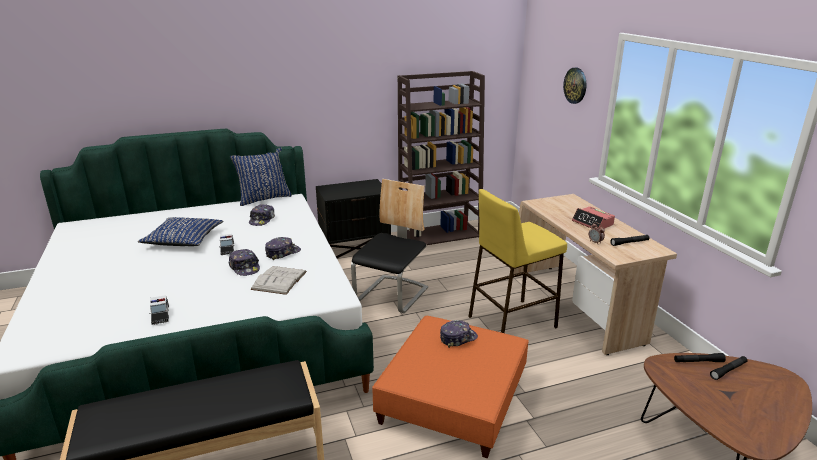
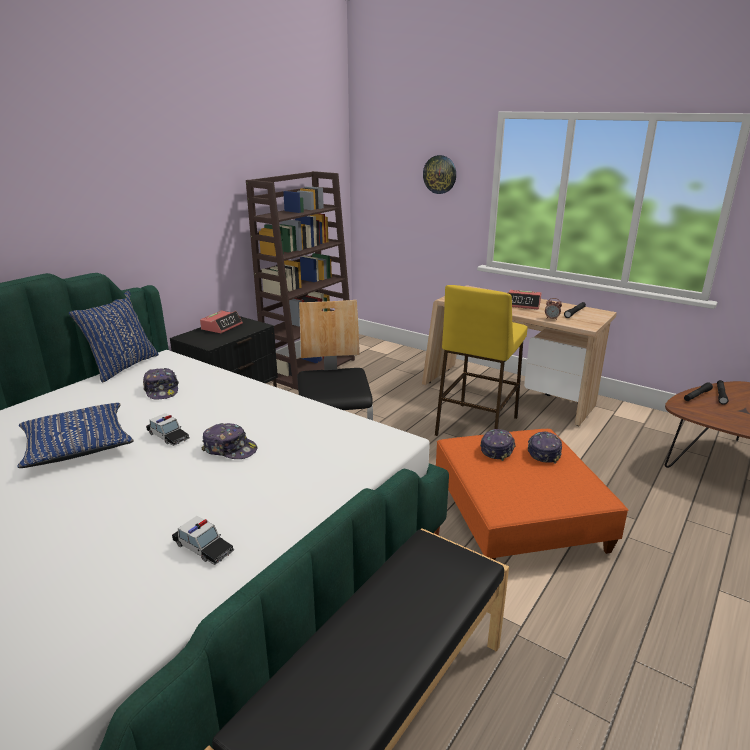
camera: 35 degrees left, 0 degrees up
(279, 280) = (299, 448): white book -> none
(282, 253) = (252, 418): cap -> cap (543, 452)
(356, 185) = (222, 327): none -> alarm clock

